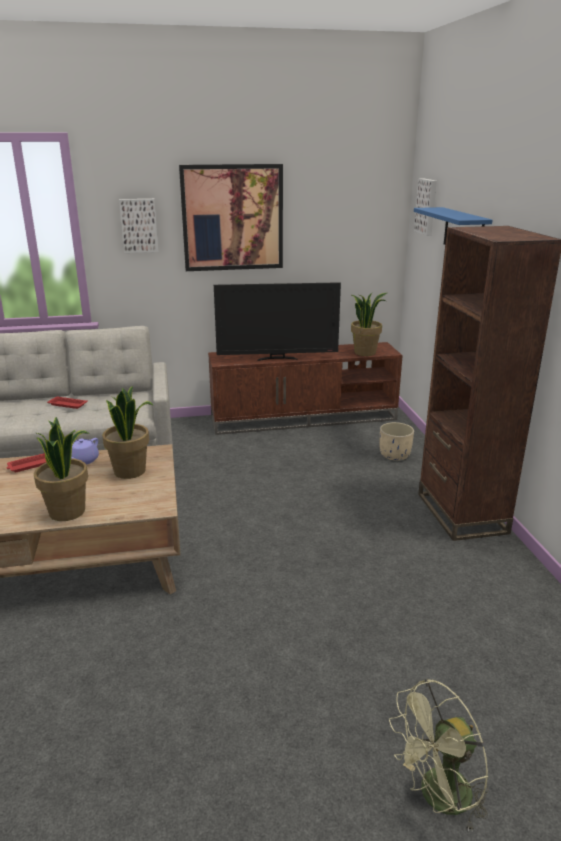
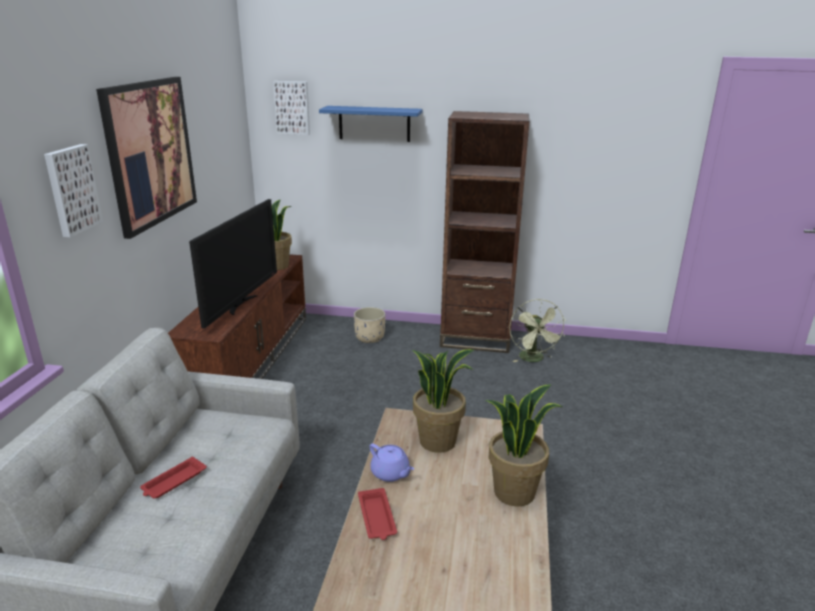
camera: 70 degrees left, 0 degrees up
(438, 798) = (745, 430): green fan -> green fan (534, 359)

